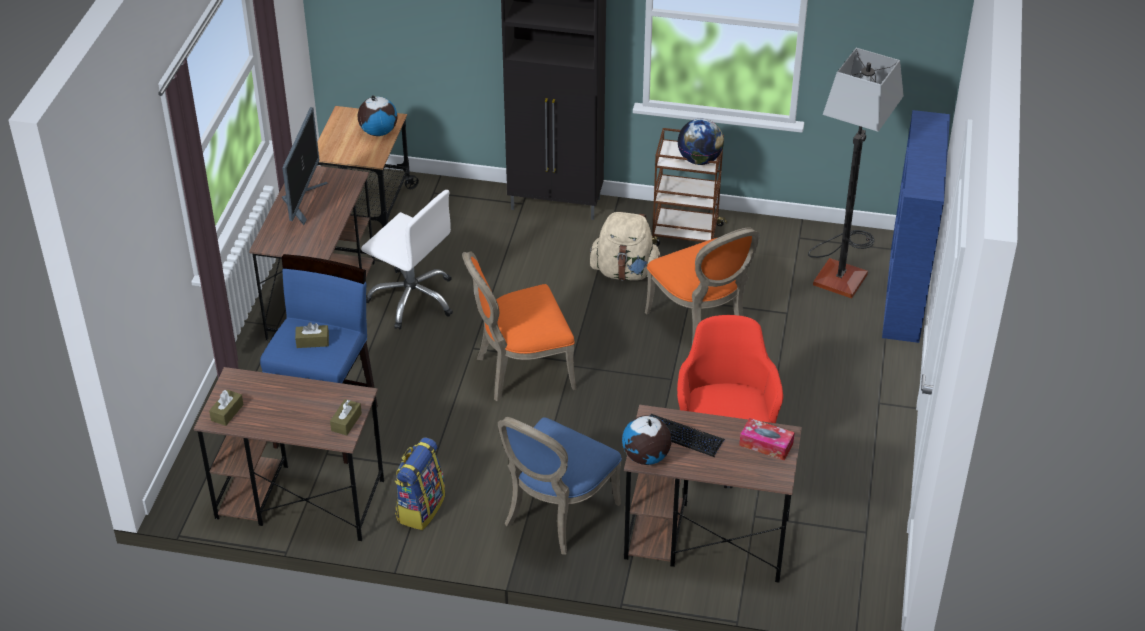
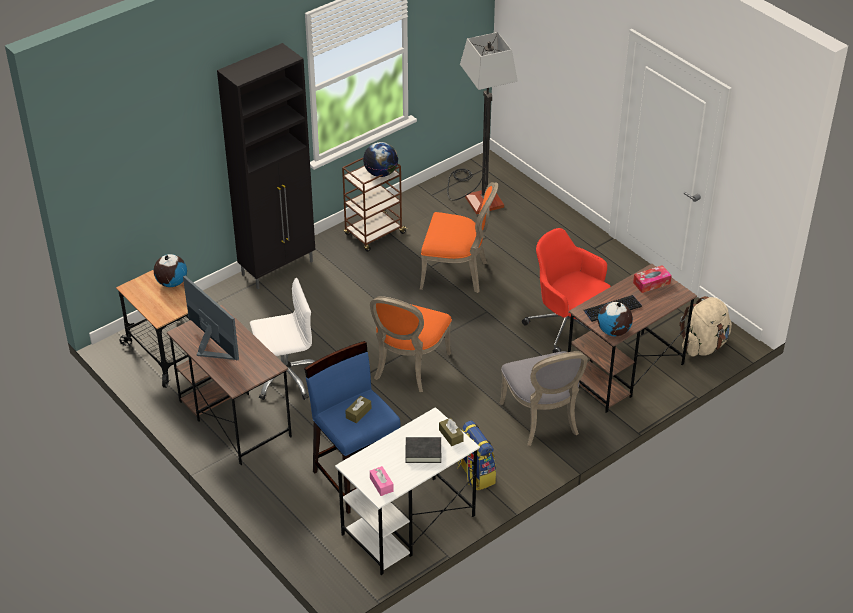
camera: 50 degrees left, 0 degrees up
(227, 412) = (381, 484): brown tissue box -> pink tissue box
(298, 499) = (407, 525): brown desk -> white desk
(302, 416) = (423, 452): none -> black book
(556, 515) = (543, 420): blue chair -> grey chair
(625, 272) = (375, 276): beige backpack -> beige backpack (704, 345)
(904, 295) = (525, 188): blue bookcase -> none

